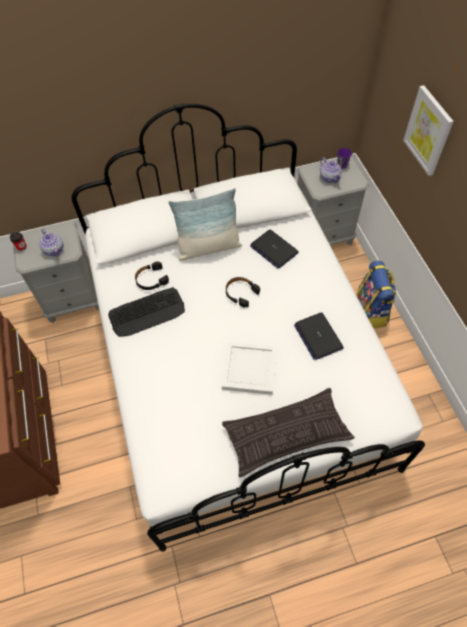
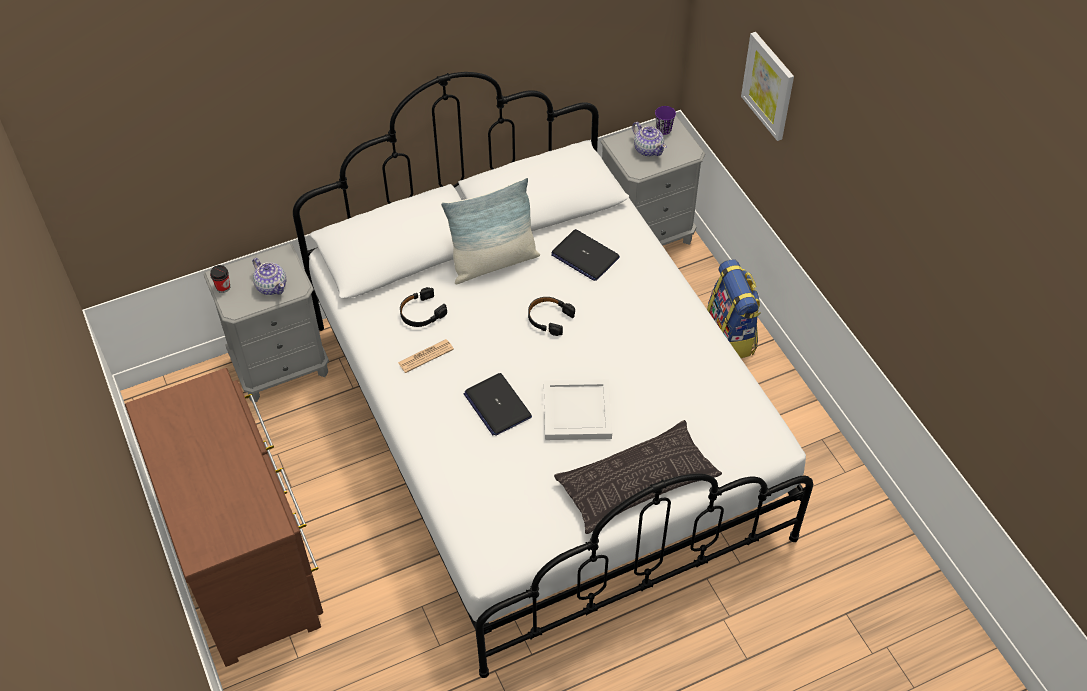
camera: 10 degrees left, 5 degrees down
(147, 312) = (425, 356): keyboard -> newspaper
(318, 336) = (660, 362): laptop -> laptop (497, 405)

